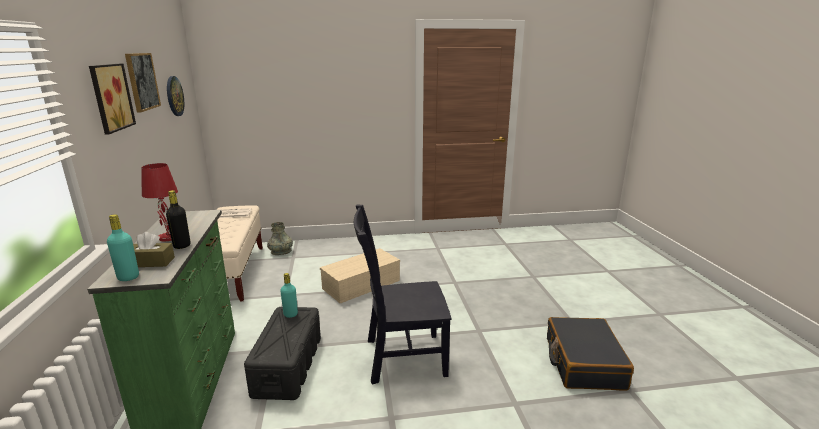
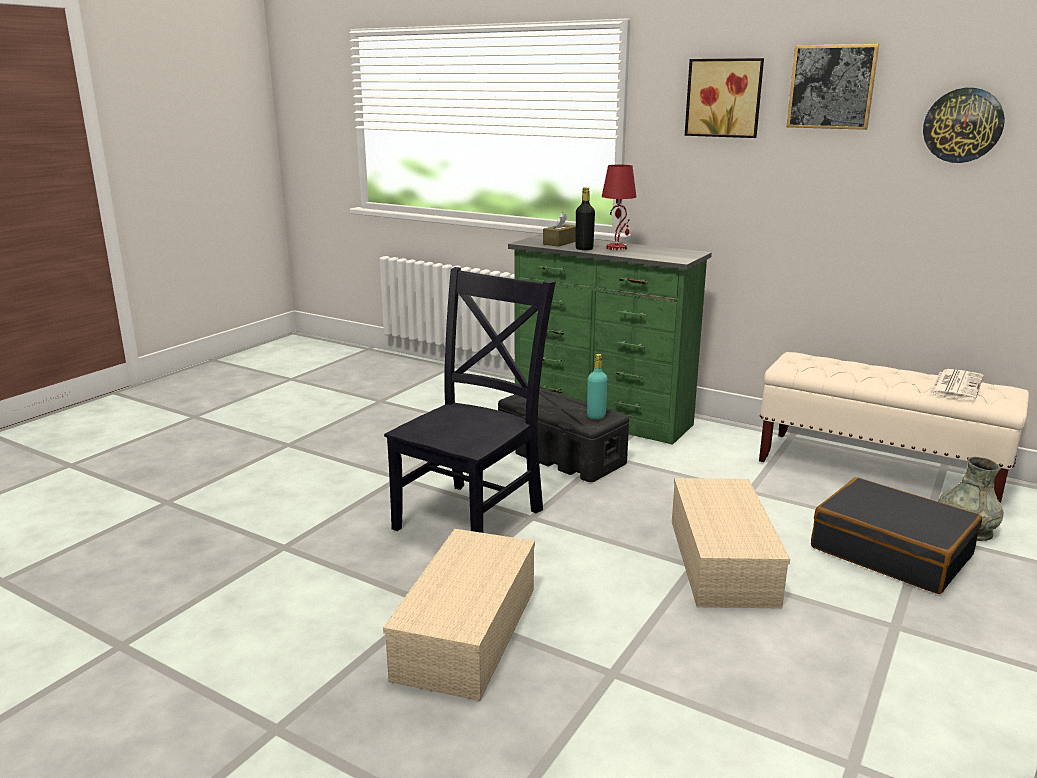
camera: 130 degrees right, 0 degrees up
(128, 277) = (540, 238): turquoise bottle -> none
(480, 313) = (468, 634): none -> beige storage box
(583, 363) = (214, 648): black suitcase -> black suitcase (891, 551)

